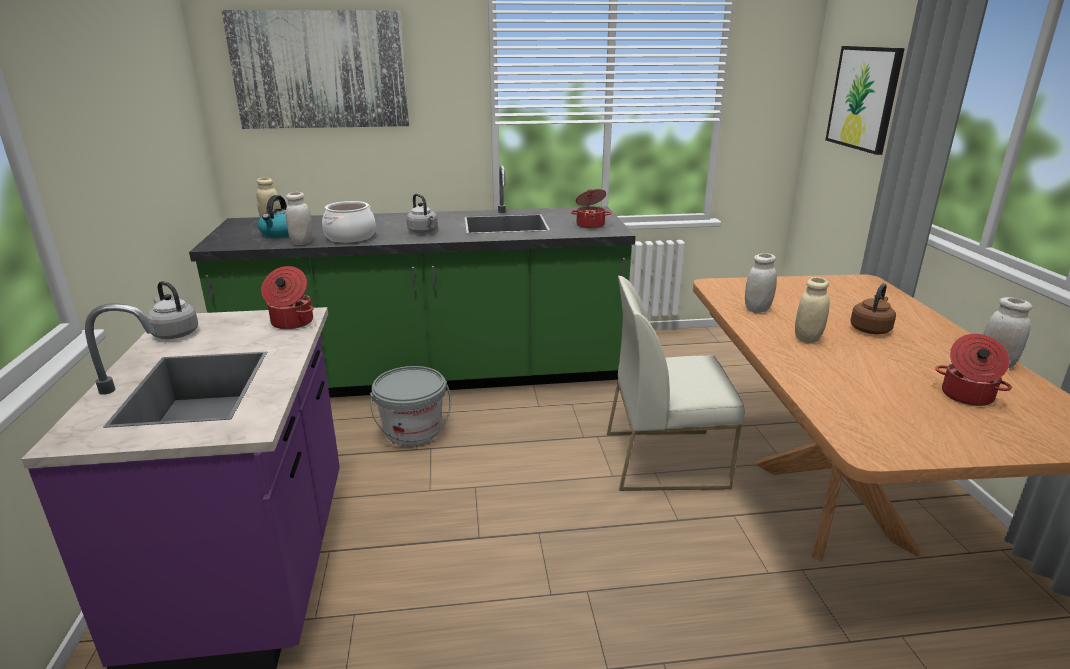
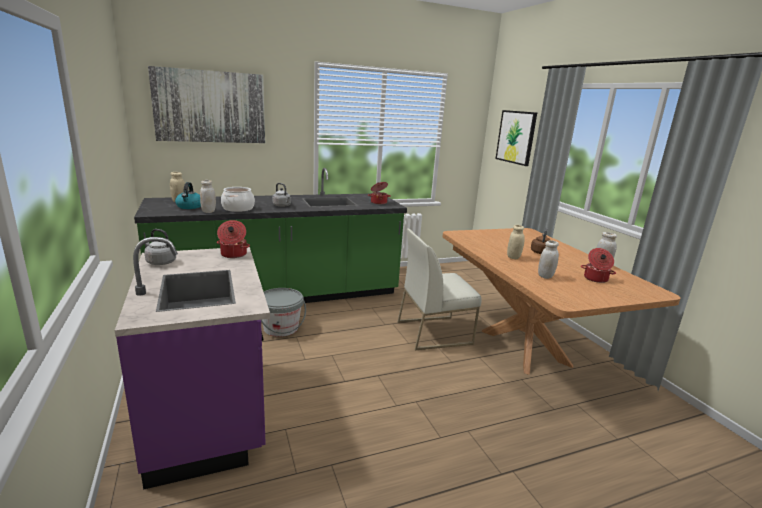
camera: 15 degrees left, 5 degrees down
(757, 309) = (482, 245): white jar -> white jar (545, 276)

